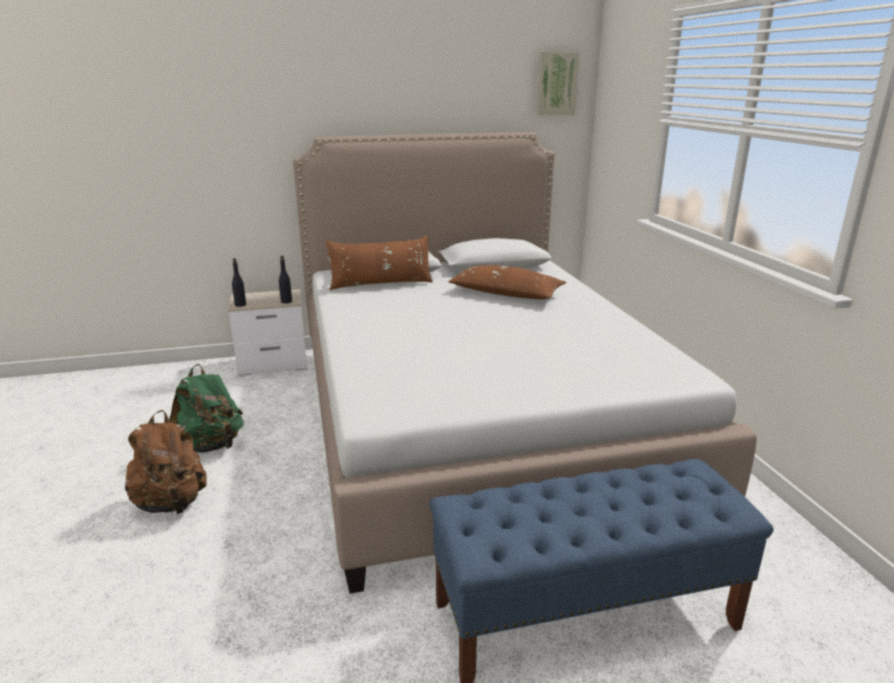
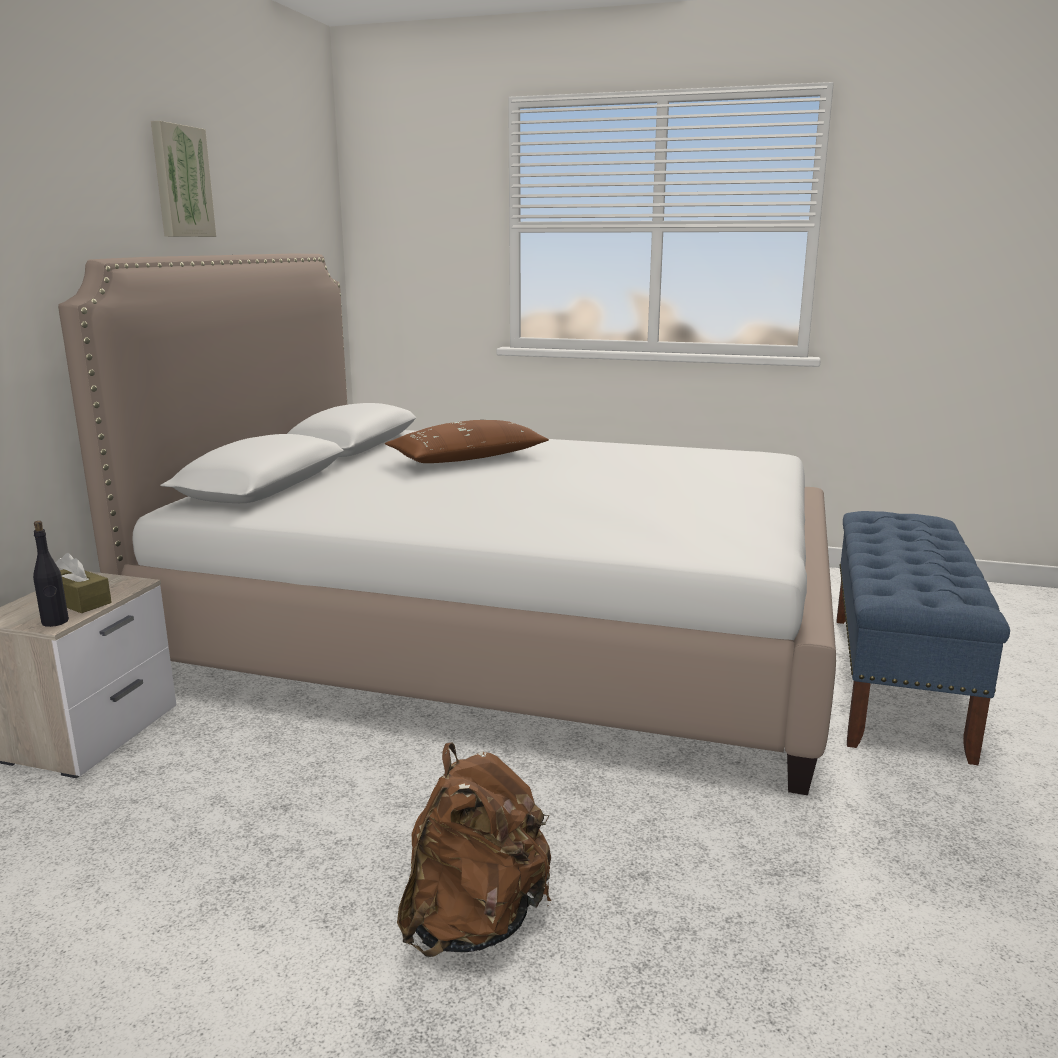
camera: 60 degrees left, 5 degrees down
(210, 446) = (320, 851): green backpack -> none
(264, 300) = (79, 601): none -> brown tissue box
(286, 301) = (125, 587): black bottle -> none
(381, 284) = (311, 493): brown pillow -> none
(556, 84) = (312, 187): picture -> picture (180, 182)

